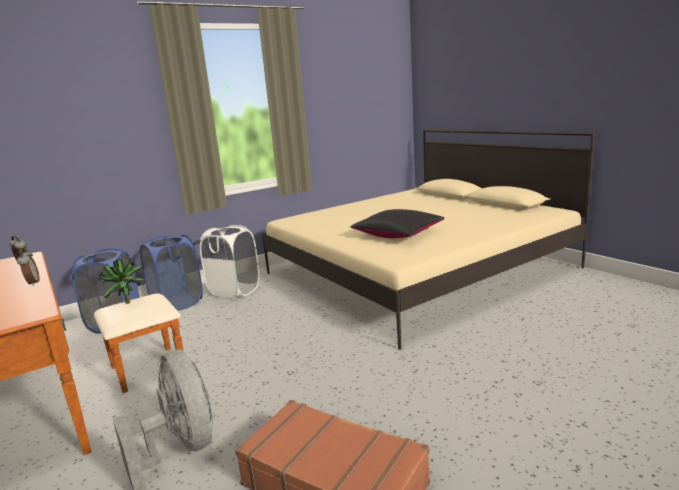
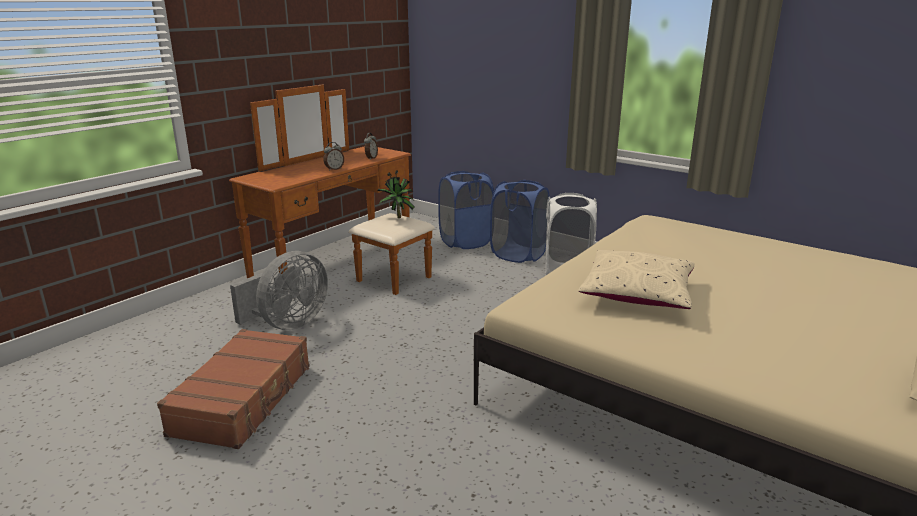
camera: 70 degrees right, 5 degrees up
(398, 234) = (637, 294): black pillow -> beige pillow

